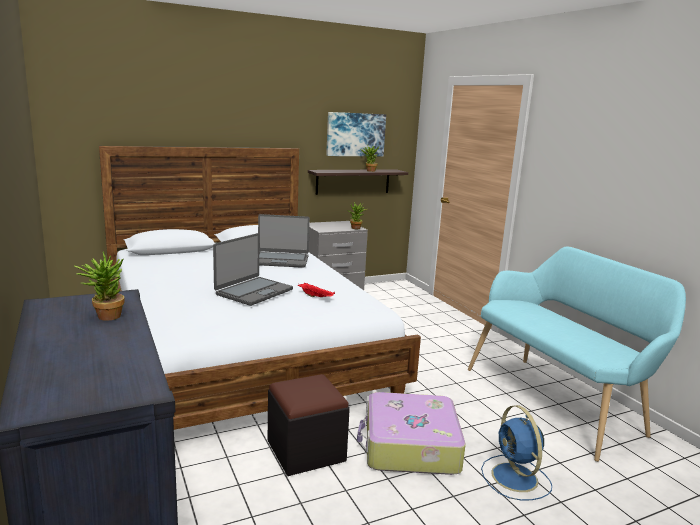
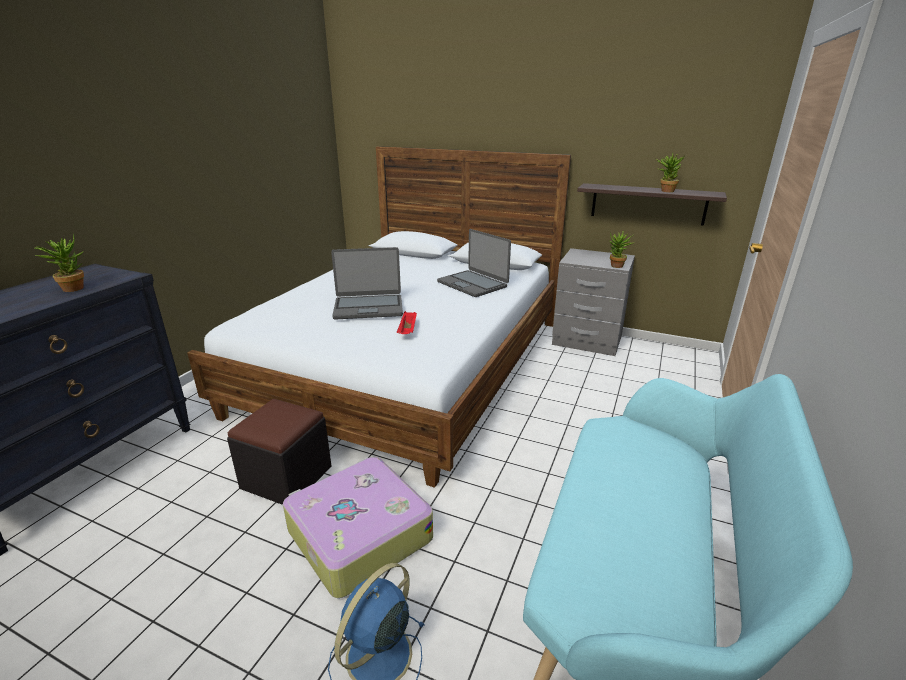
camera: 50 degrees right, 10 degrees up
(355, 134) = (659, 137): picture -> none

